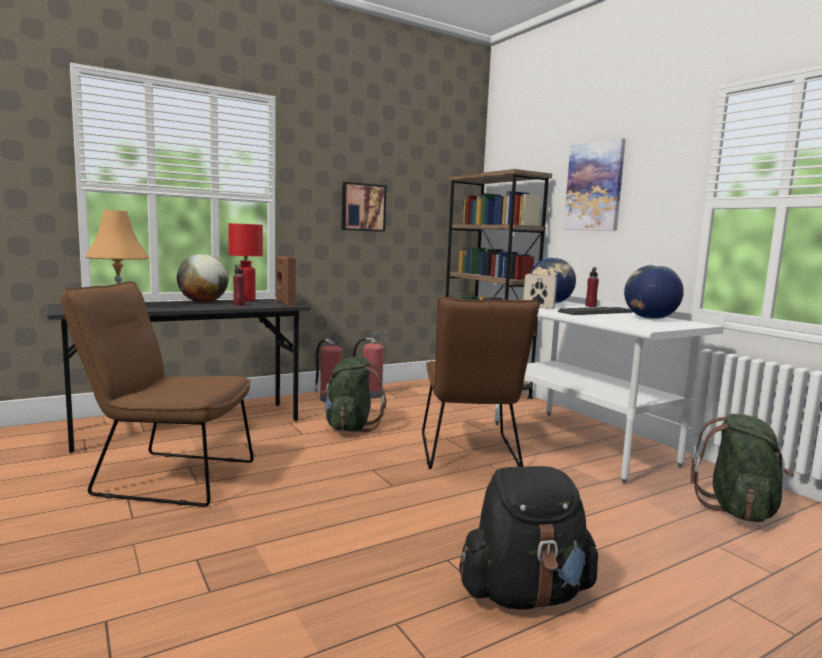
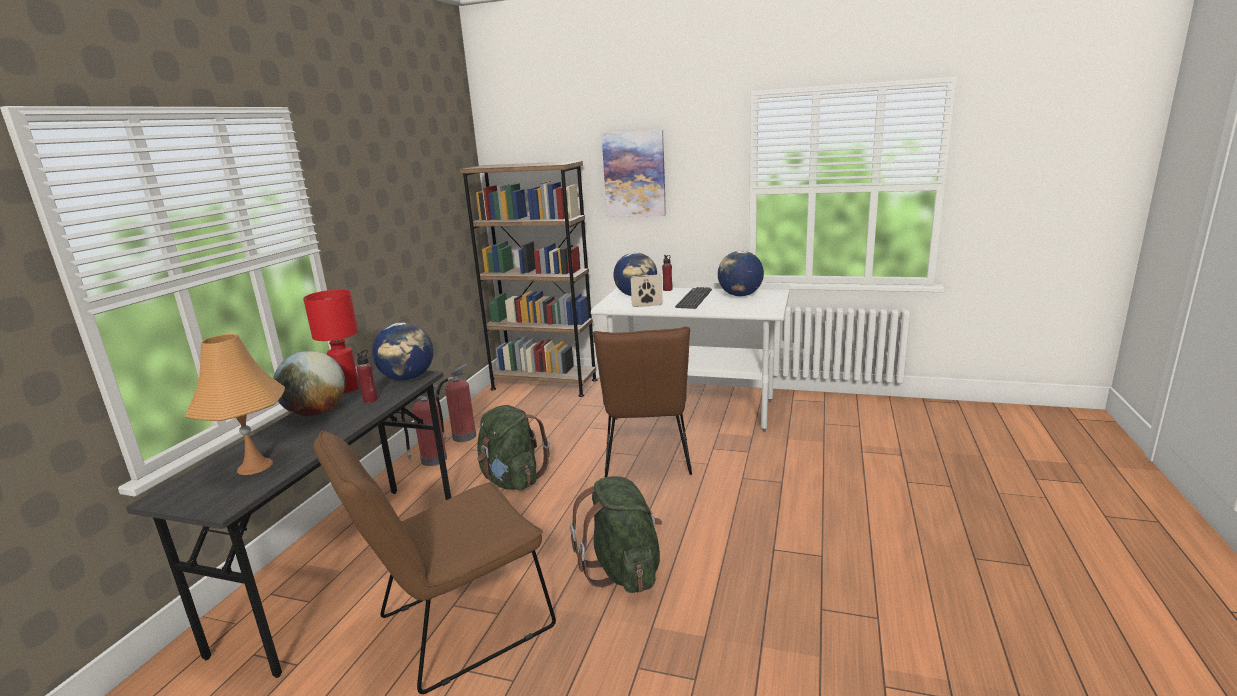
camera: 40 degrees left, 10 degrees up
(284, 304) = (408, 378): brown speaker -> globe
(362, 207) = (396, 227): picture -> none
(469, 455) = (647, 458): brown chair -> brown chair turned 45 degrees clockwise
(525, 594) = (841, 543): black backpack -> none
(738, 509) = (836, 419): green backpack -> green backpack (623, 570)

